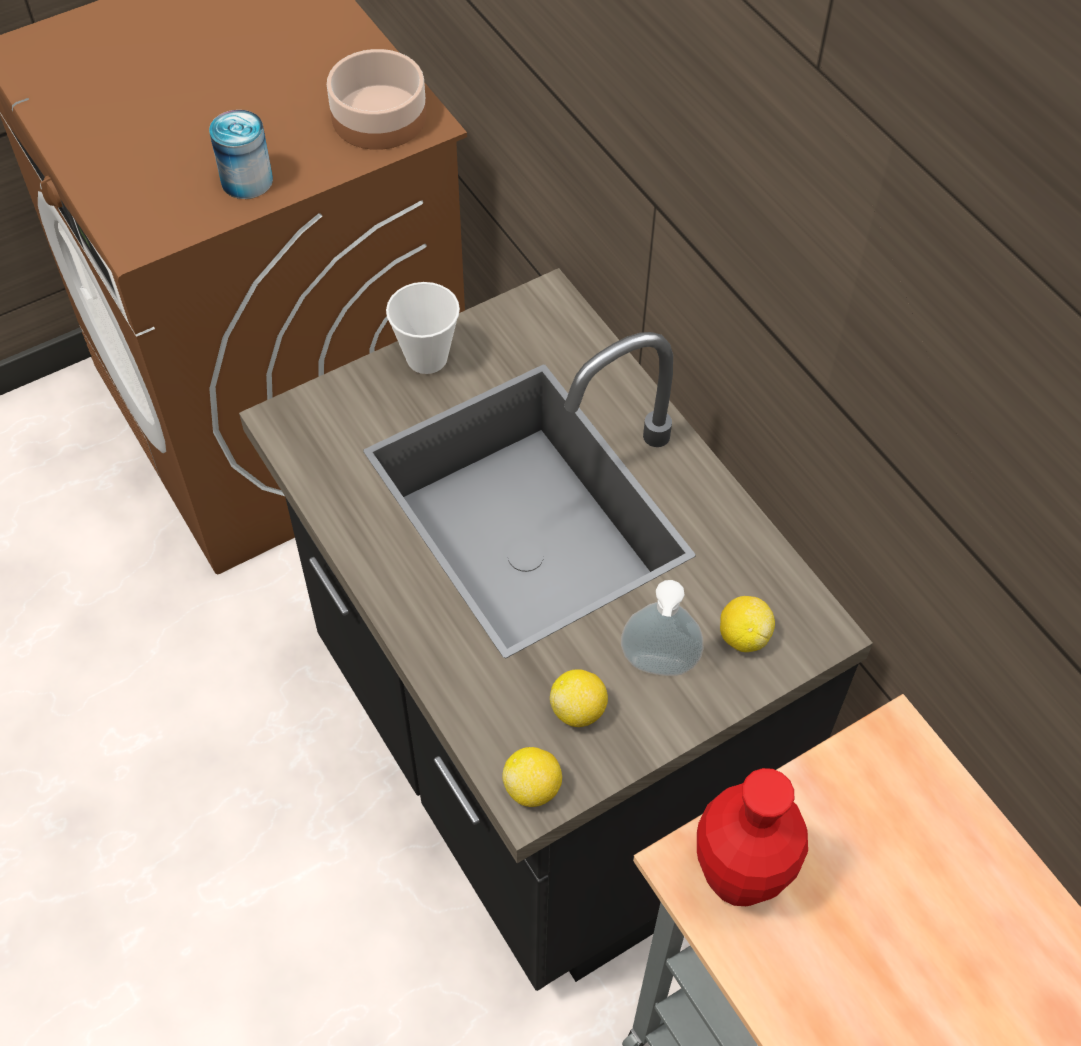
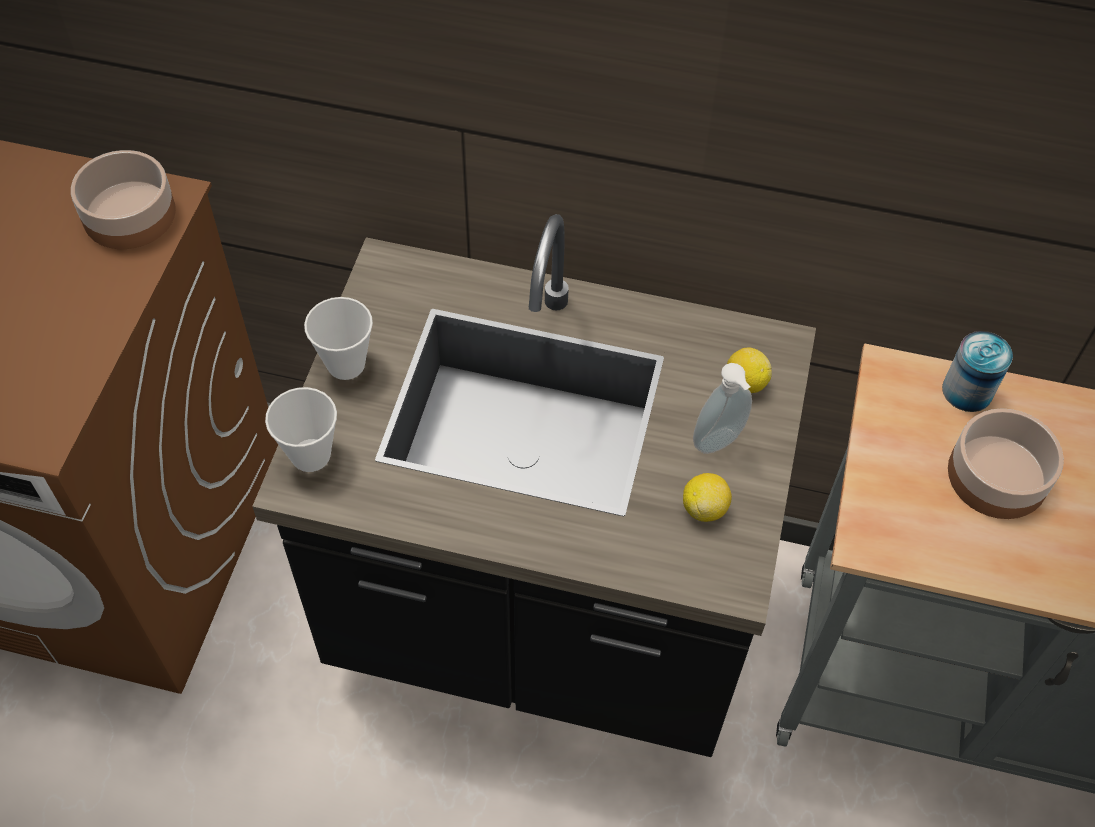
camera: 45 degrees left, 0 degrees up
(247, 180) = (78, 330): can -> can (967, 391)
(321, 408) = (310, 455): none -> cup
(532, 788) = (732, 578): lemon -> none
(738, 880) = (901, 525): red vase -> none
(891, 920) = (996, 475): none -> bowl

